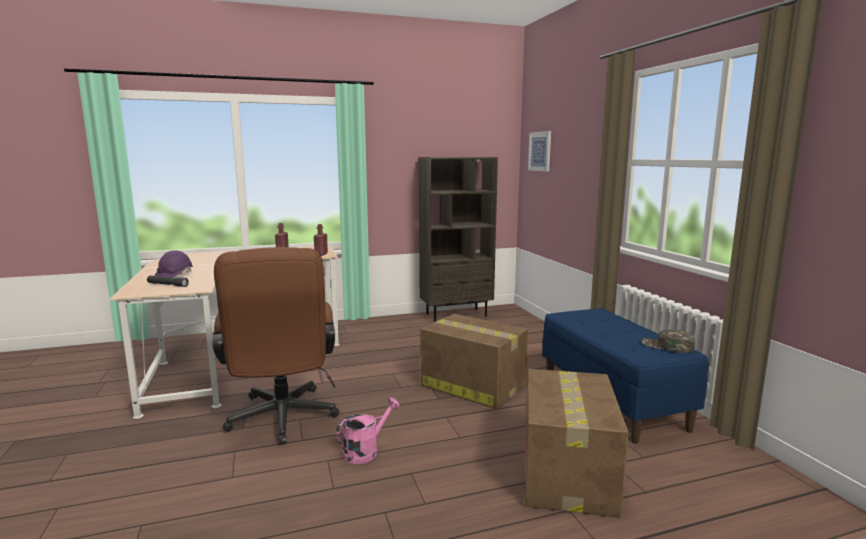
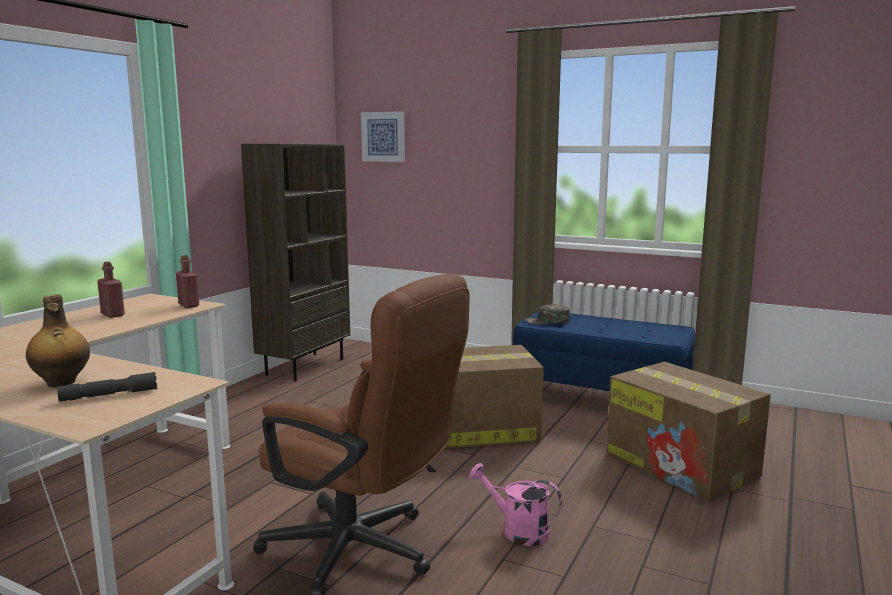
camera: 45 degrees left, 0 degrees up
(174, 276) = (61, 383): purple hard hat -> bottle
(366, 451) = (517, 531): pink watering can -> pink watering can turned 60 degrees counterclockwise
(667, 346) = (658, 327): green cap -> green cap (547, 321)

